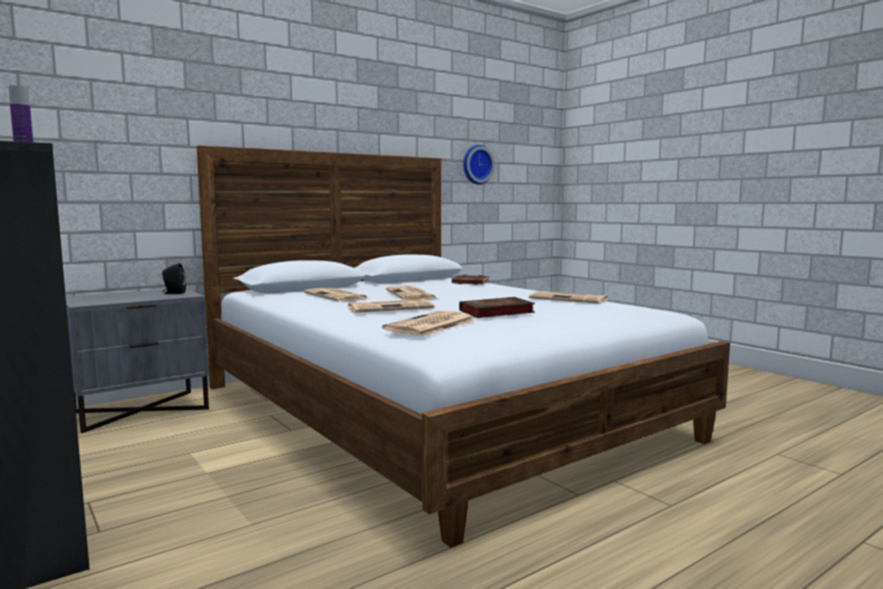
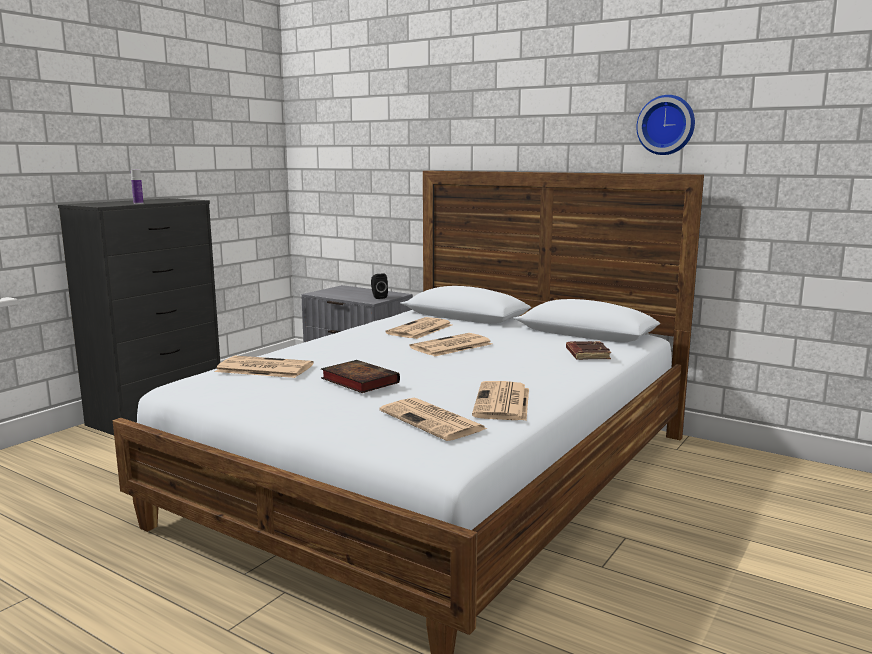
camera: 70 degrees right, 5 degrees up
(391, 308) = (358, 350): newspaper -> newspaper (433, 420)
(476, 165) = (793, 181): wall clock -> wall clock (666, 125)

